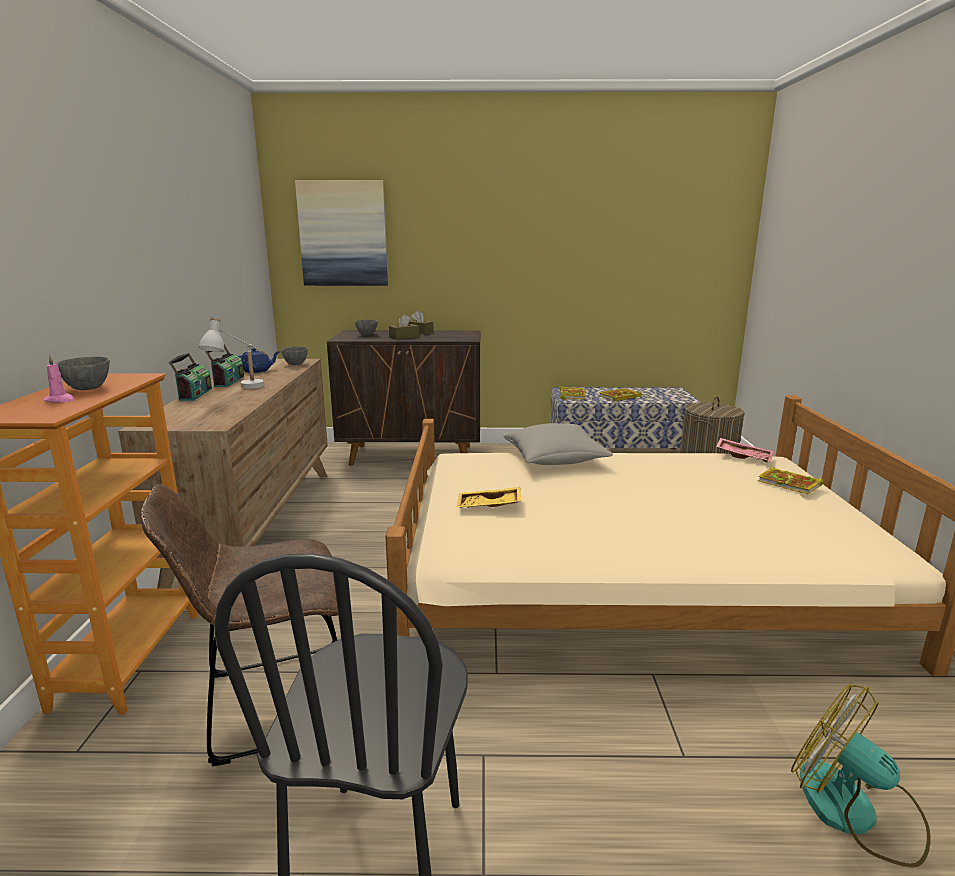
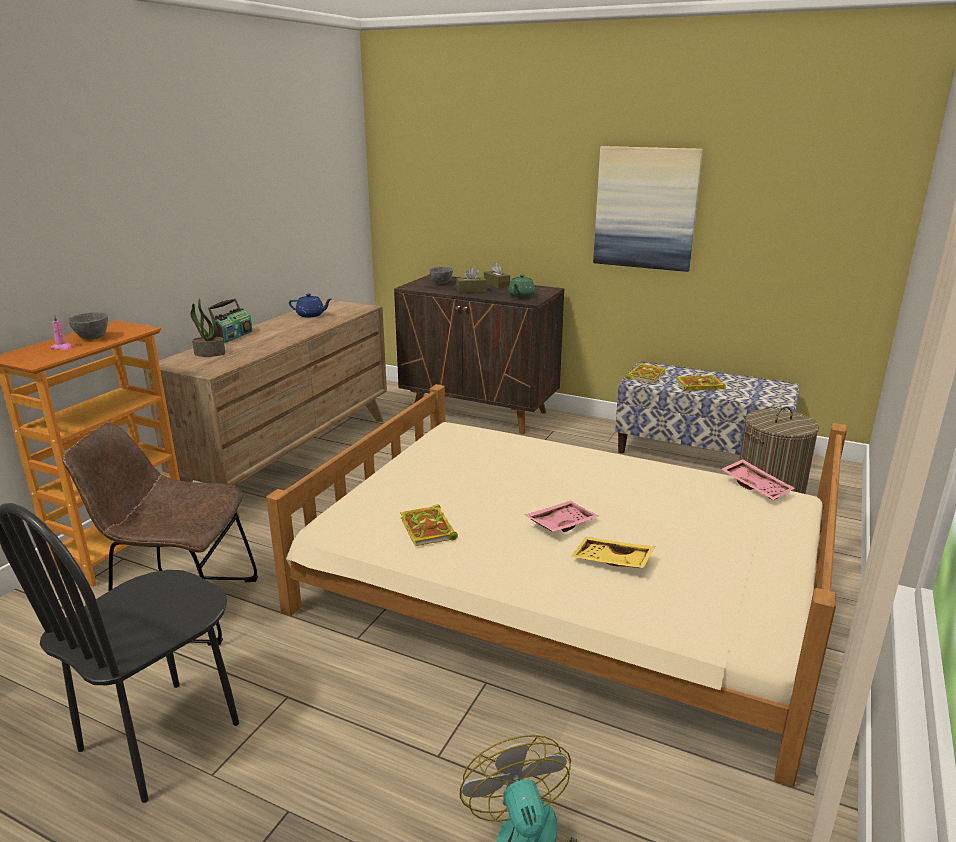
camera: 25 degrees right, 5 degrees up
(189, 411) = (209, 354): none -> potted plant
(228, 381) = (274, 325): radio -> none
(243, 390) = (274, 336): white table lamp -> none
(296, 364) = (352, 311): grey bowl -> none
(343, 234) = (435, 175): picture -> picture (646, 208)
(455, 337) = (521, 296): none -> green teapot
(489, 506) = (417, 486): yellow tray -> yellow tray (611, 562)
(554, 459) = (540, 449): grey pillow -> none
(648, 509) = (560, 524): none -> pink tray
(790, 484) = (762, 531): book -> book (429, 529)

